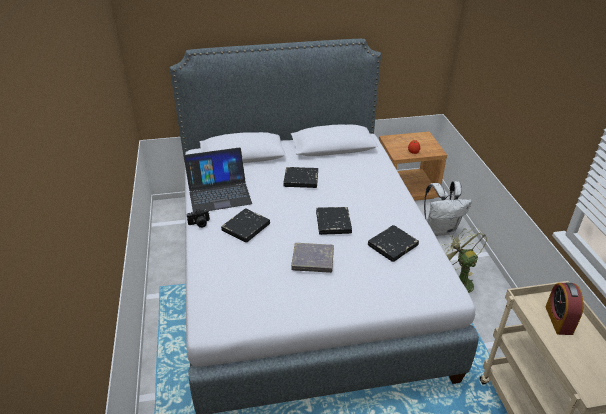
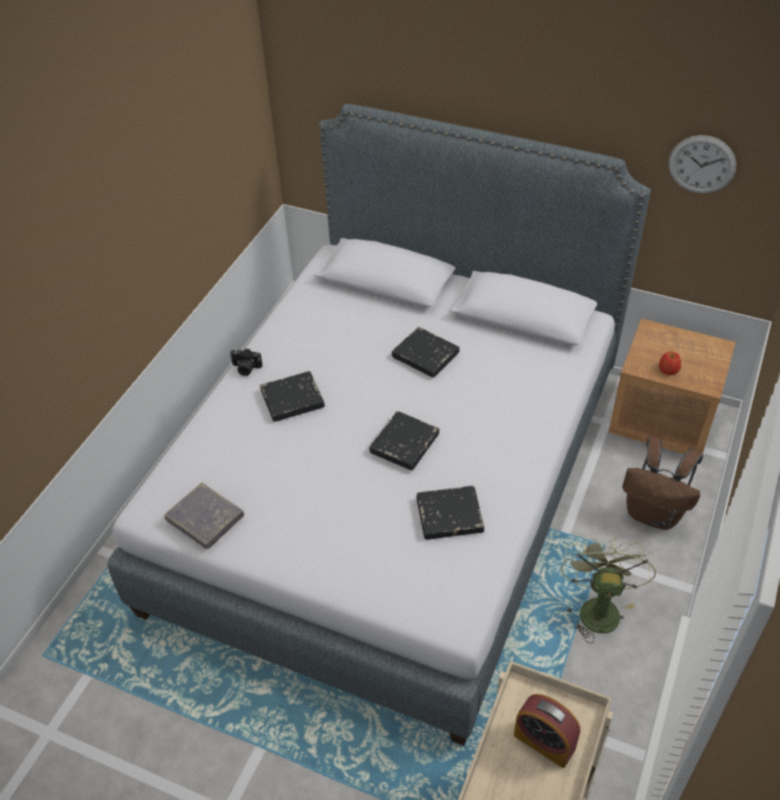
camera: 35 degrees right, 10 degrees up
(219, 193) = (304, 332): laptop -> none
(312, 260) = (328, 485): grey book -> grey book (205, 518)
(401, 31) = (702, 164): none -> wall clock
(440, 229) = (654, 514): white backpack -> brown backpack
(558, 320) = (544, 742): alarm clock -> alarm clock turned 90 degrees counterclockwise

